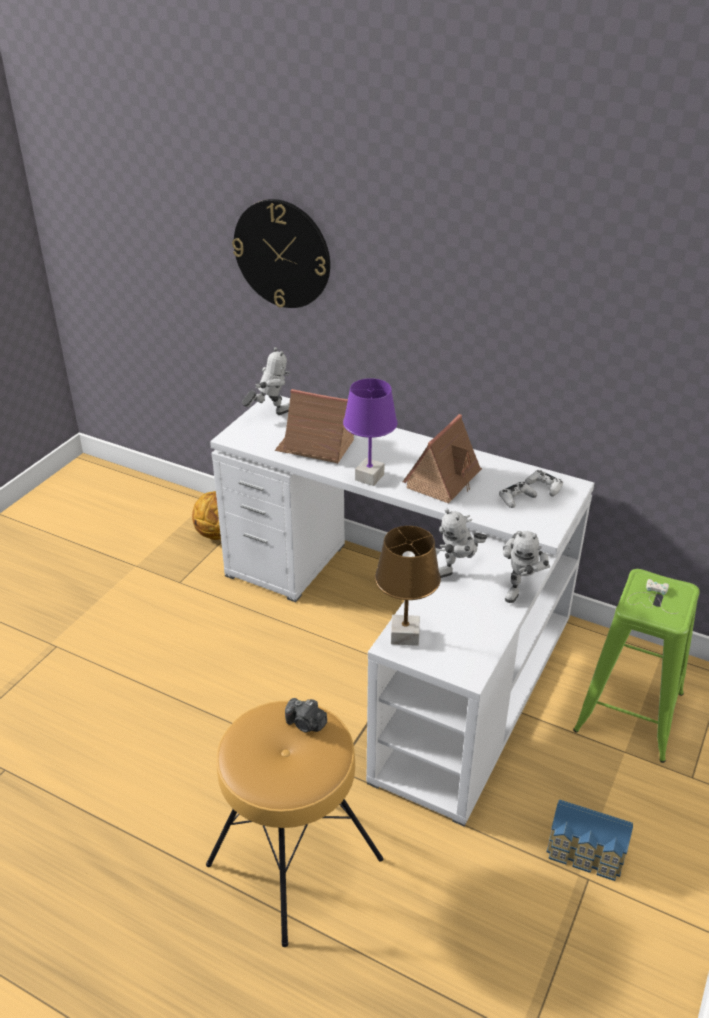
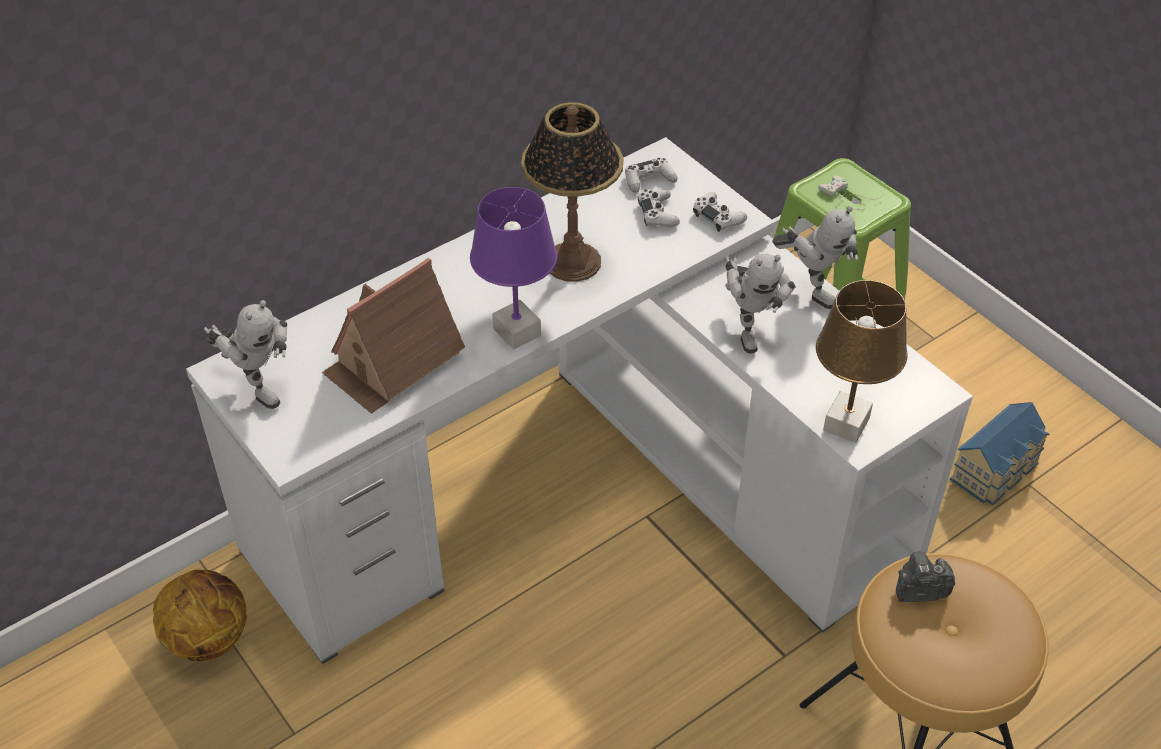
camera: 65 degrees left, 10 degrees up
(270, 414) = (257, 386): toy robot -> toy robot turned 135 degrees clockwise
(282, 254) = (155, 131): wall clock -> none
(306, 724) = (919, 590): camera -> camera turned 150 degrees counterclockwise
(443, 479) = (572, 261): toy house -> table lamp
(537, 523) = (718, 217): none -> white game controller

